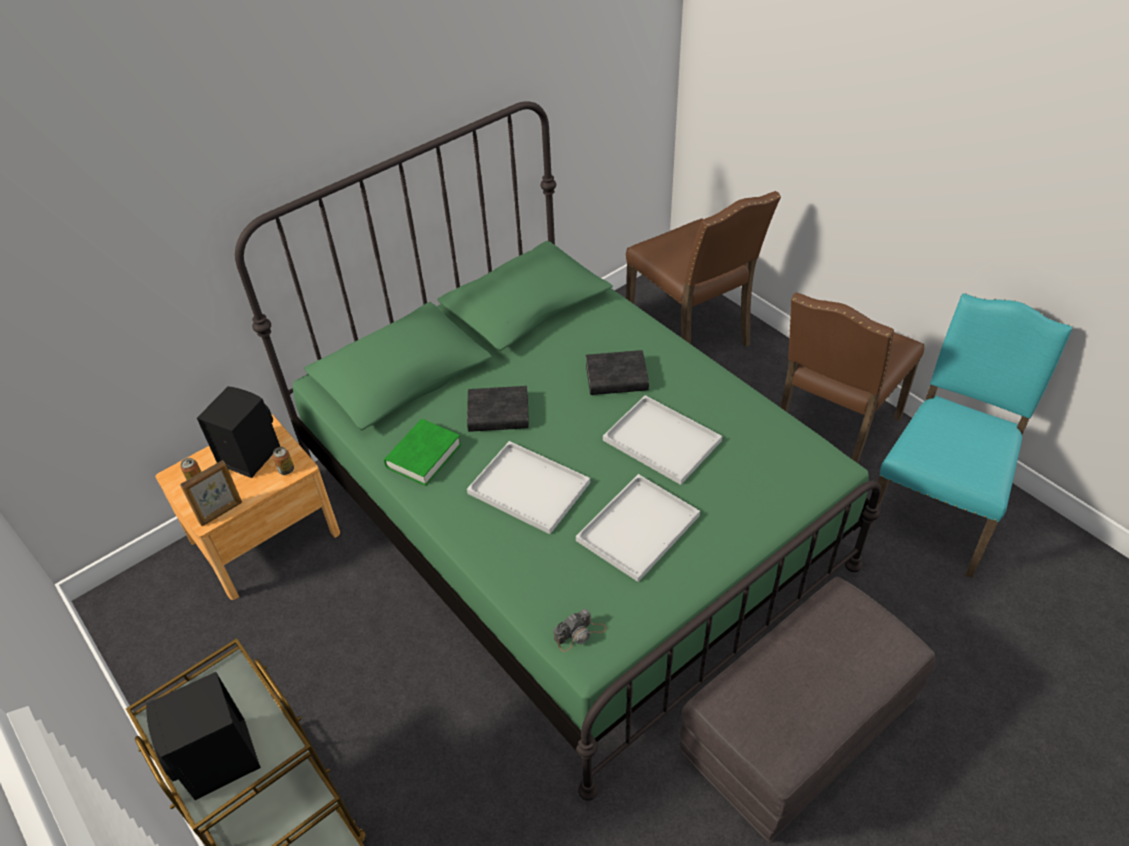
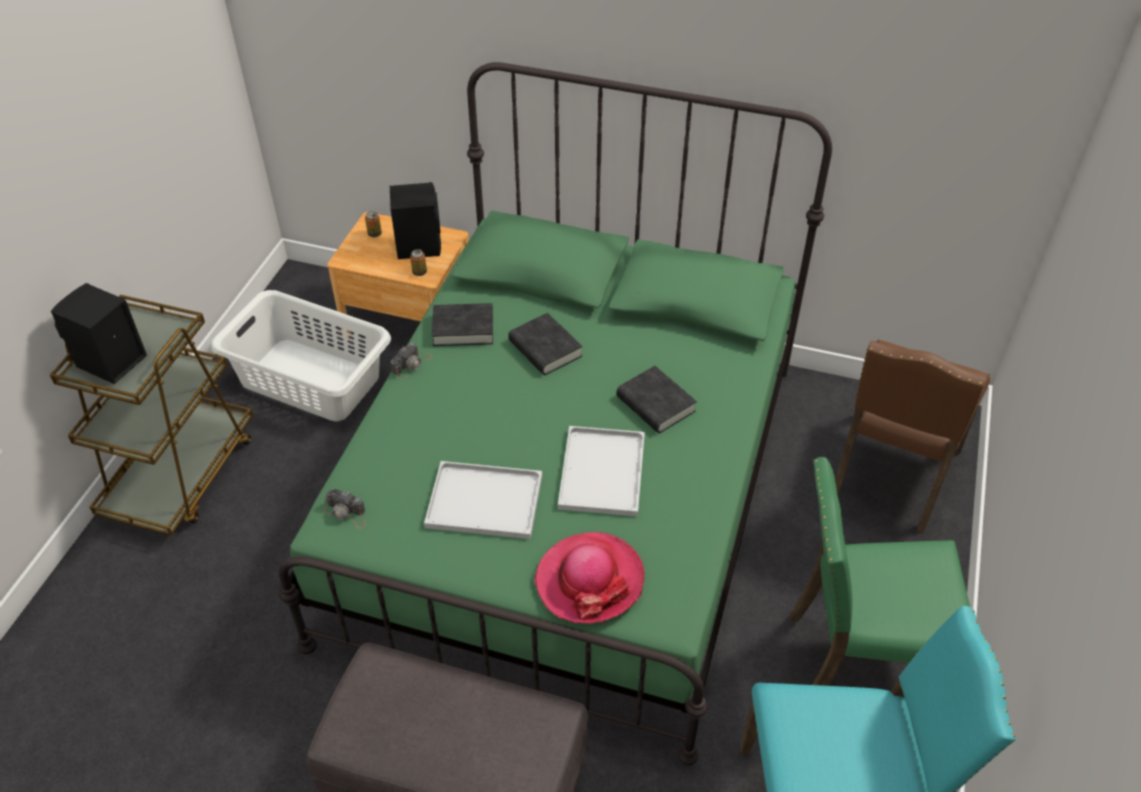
camera: 55 degrees right, 0 degrees up
(221, 513) = (355, 263): picture frame -> none
(262, 651) = (310, 379): none -> white laundry basket
(423, 456) = (463, 329): green book -> black book
(435, 510) = (412, 364): none -> camera
(526, 488) = (476, 407): white tray -> none
(767, 496) = (589, 580): none -> hat
(831, 432) = (859, 663): brown chair -> green chair

